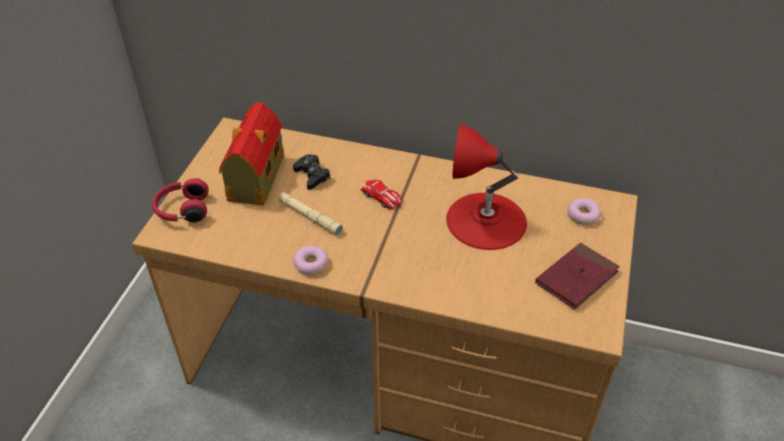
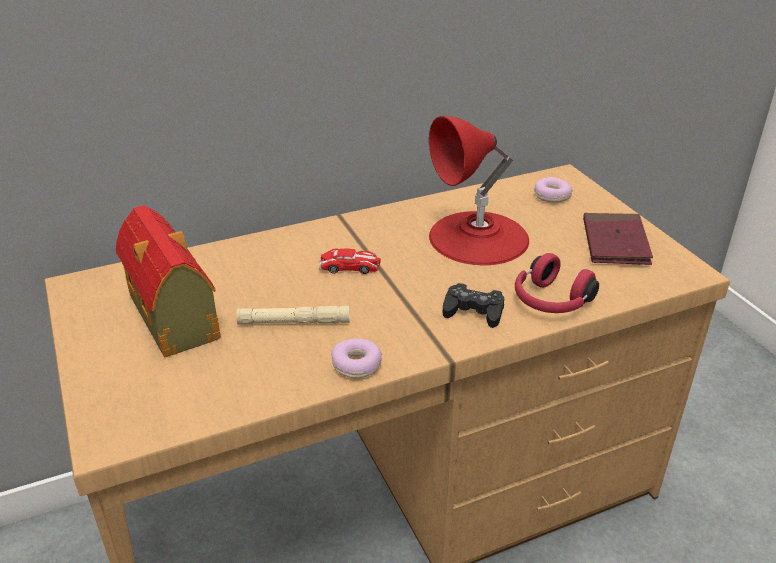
camera: 40 degrees left, 10 degrees down
(182, 210) = (109, 398): red headphones -> red headphones (550, 301)
(312, 175) = (243, 283): black game controller -> black game controller (473, 311)

